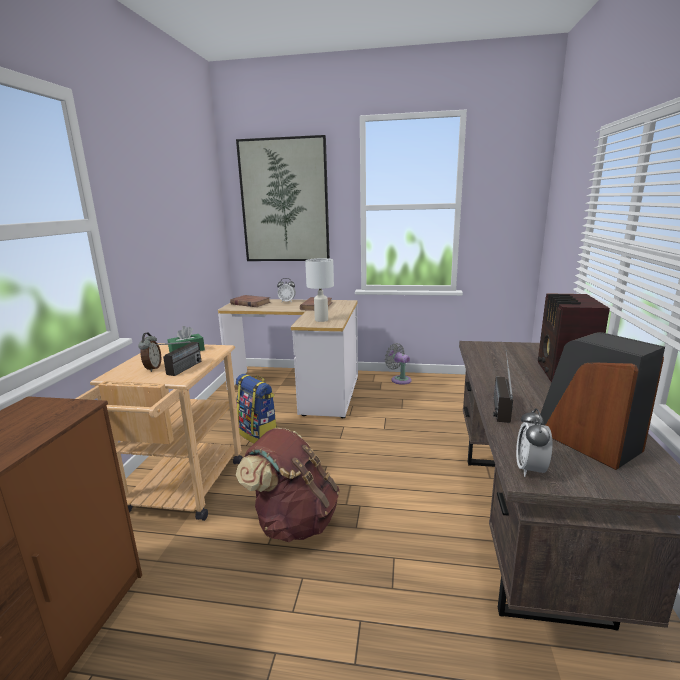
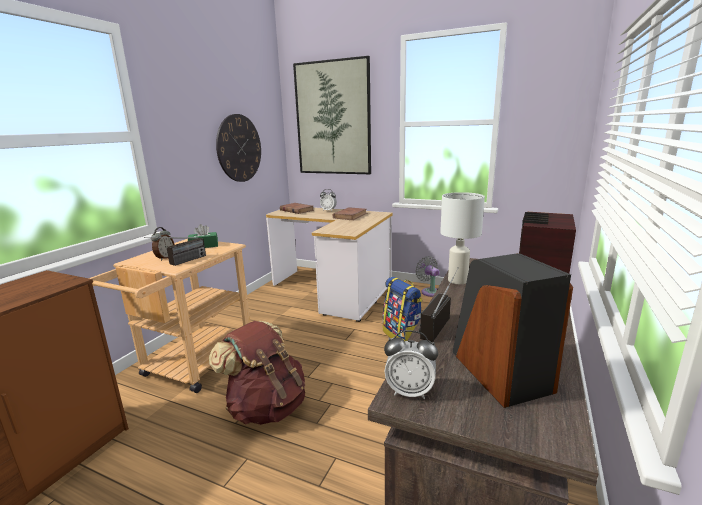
camera: 15 degrees right, 0 degrees up
(188, 235) = (239, 148): none -> wall clock
(259, 435) = (278, 327): backpack -> backpack (403, 336)
(321, 320) = (343, 228): white table lamp -> white table lamp (457, 280)
(530, 469) = (410, 392): alarm clock -> alarm clock turned 105 degrees counterclockwise

